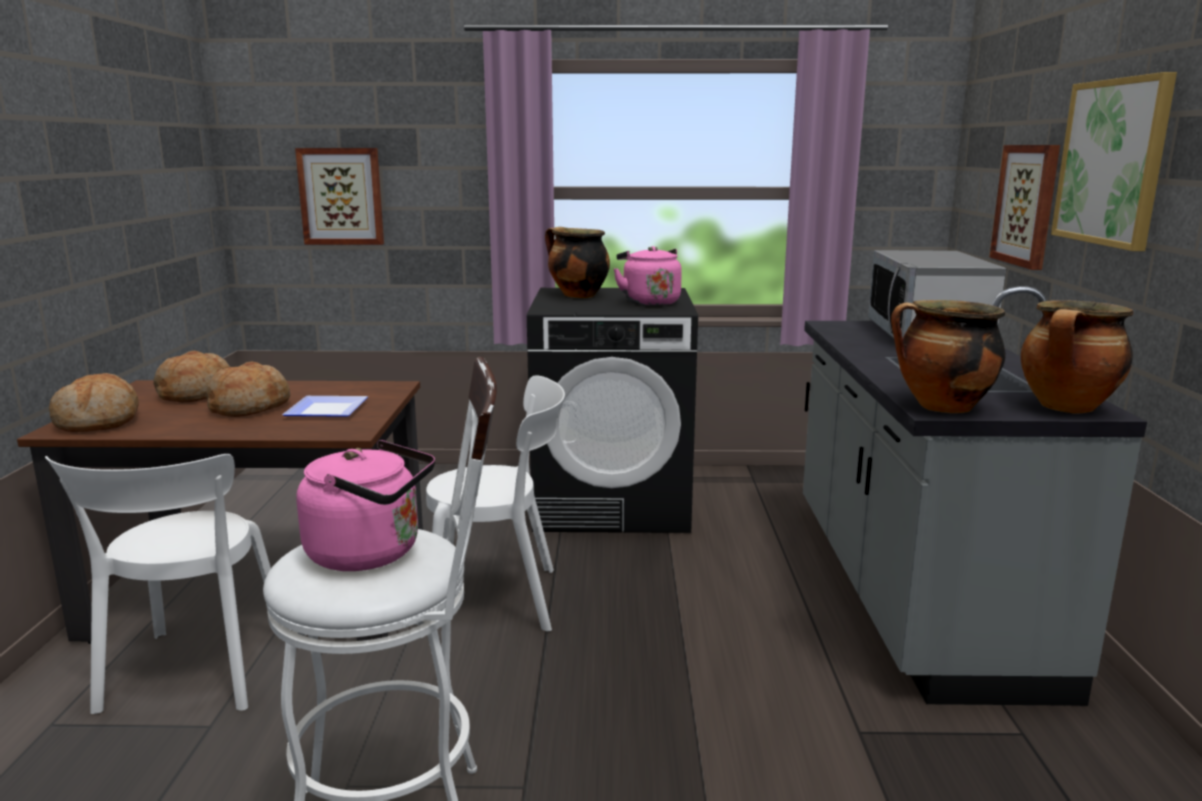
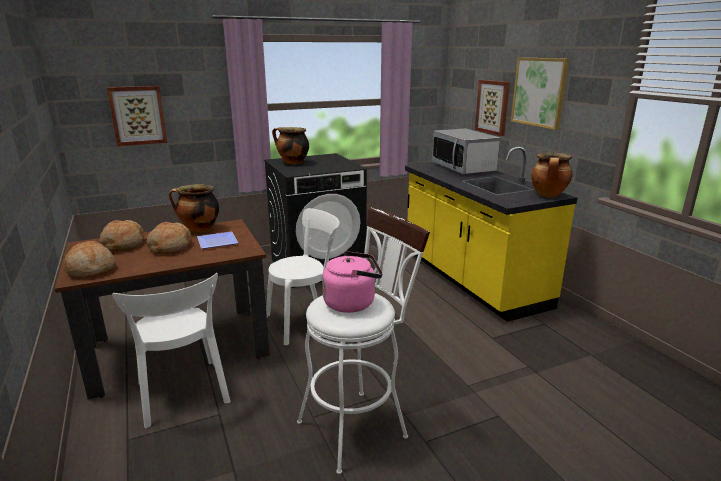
camera: 25 degrees left, 5 degrees up
(649, 302) = (333, 163): pink kettle -> none
(911, 591) = (471, 280): grey counter -> yellow counter
(941, 407) = (509, 201): cooking pot -> cooking pot (199, 229)

